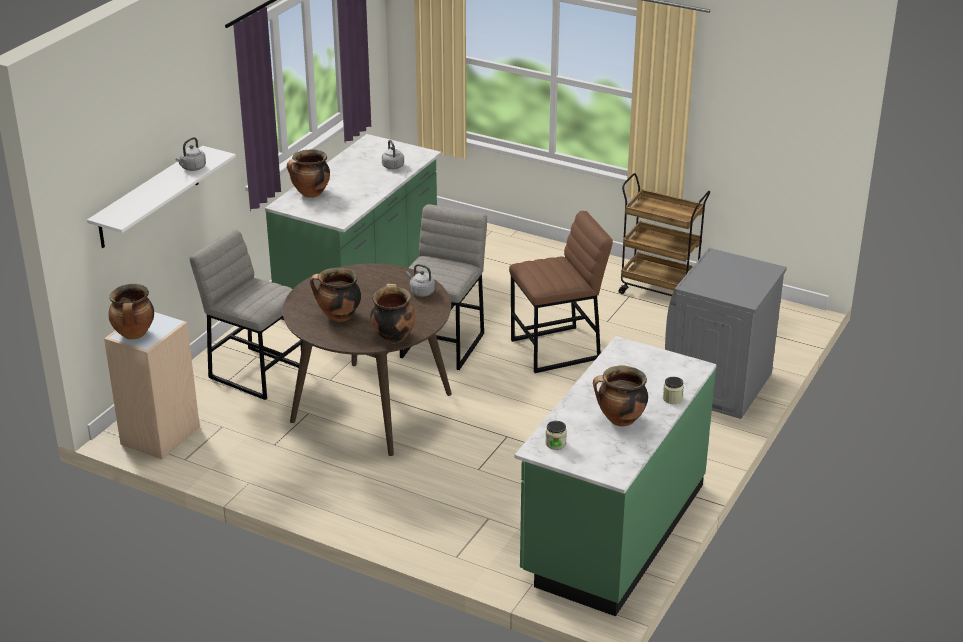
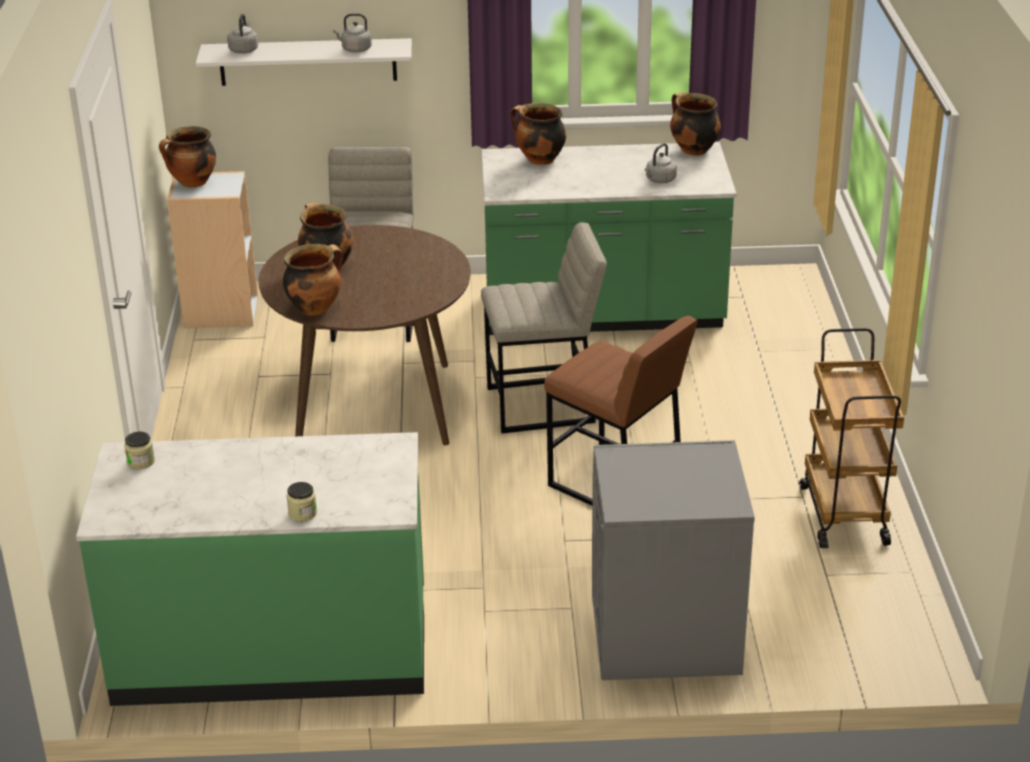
camera: 60 degrees right, 0 degrees up
(421, 292) = (425, 293): grey kettle -> grey kettle (244, 50)
(620, 420) = (223, 490): cooking pot -> cooking pot (692, 150)

